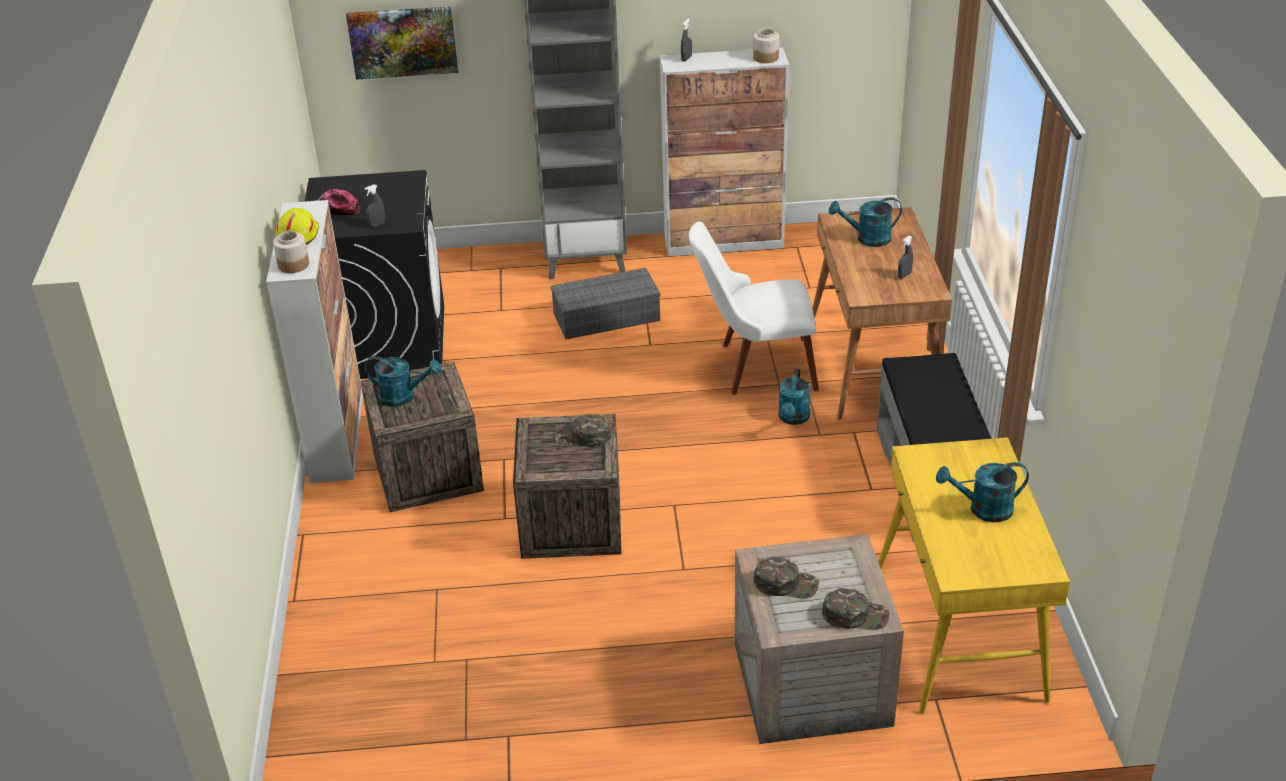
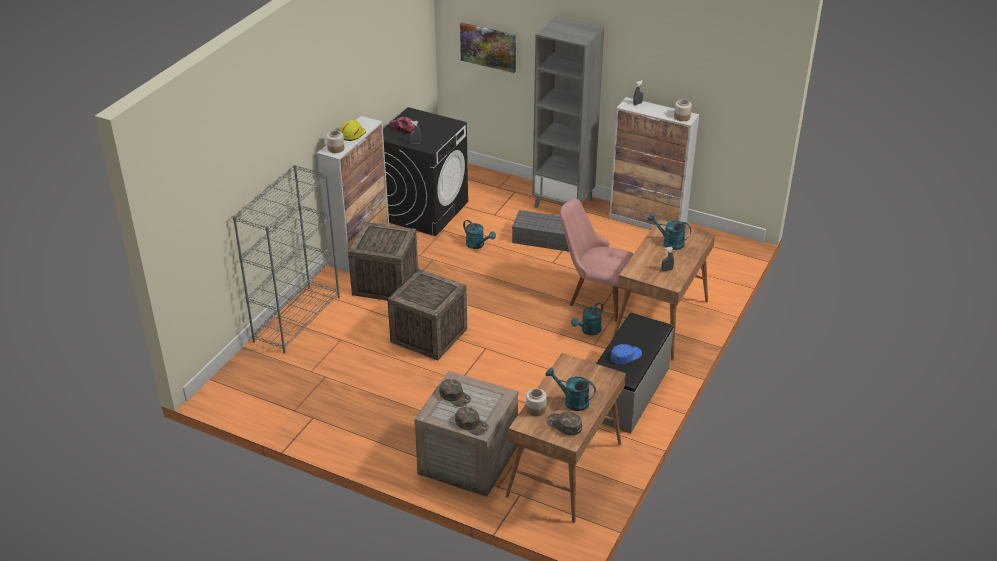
camera: 30 degrees right, 0 degrees up
(332, 587) = (297, 318): none -> grey bookcase
(403, 396) = (377, 237): turquoise watering can -> turquoise watering can (478, 245)
(582, 436) = (439, 290): green cap -> green cap (564, 425)
(754, 367) = (595, 296): white chair -> pink chair
(942, 420) = (625, 356): none -> blue cap
(947, 545) = (535, 409): none -> jar
(960, 632) = (565, 471): yellow desk -> brown desk

